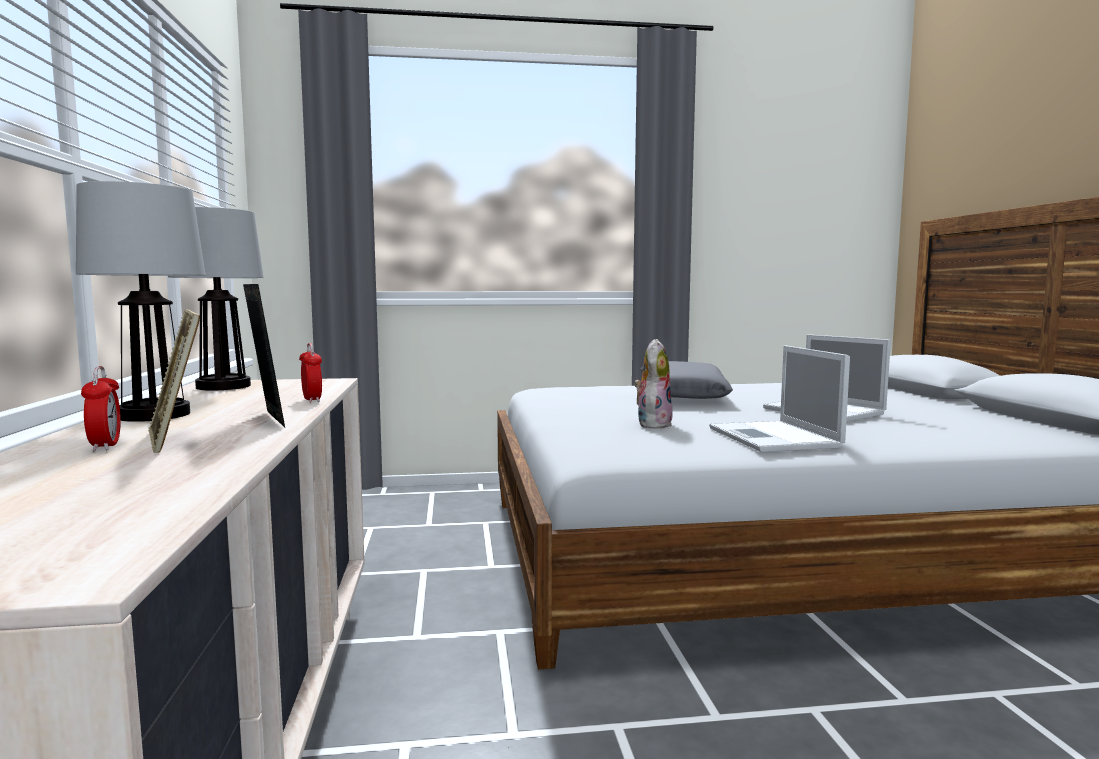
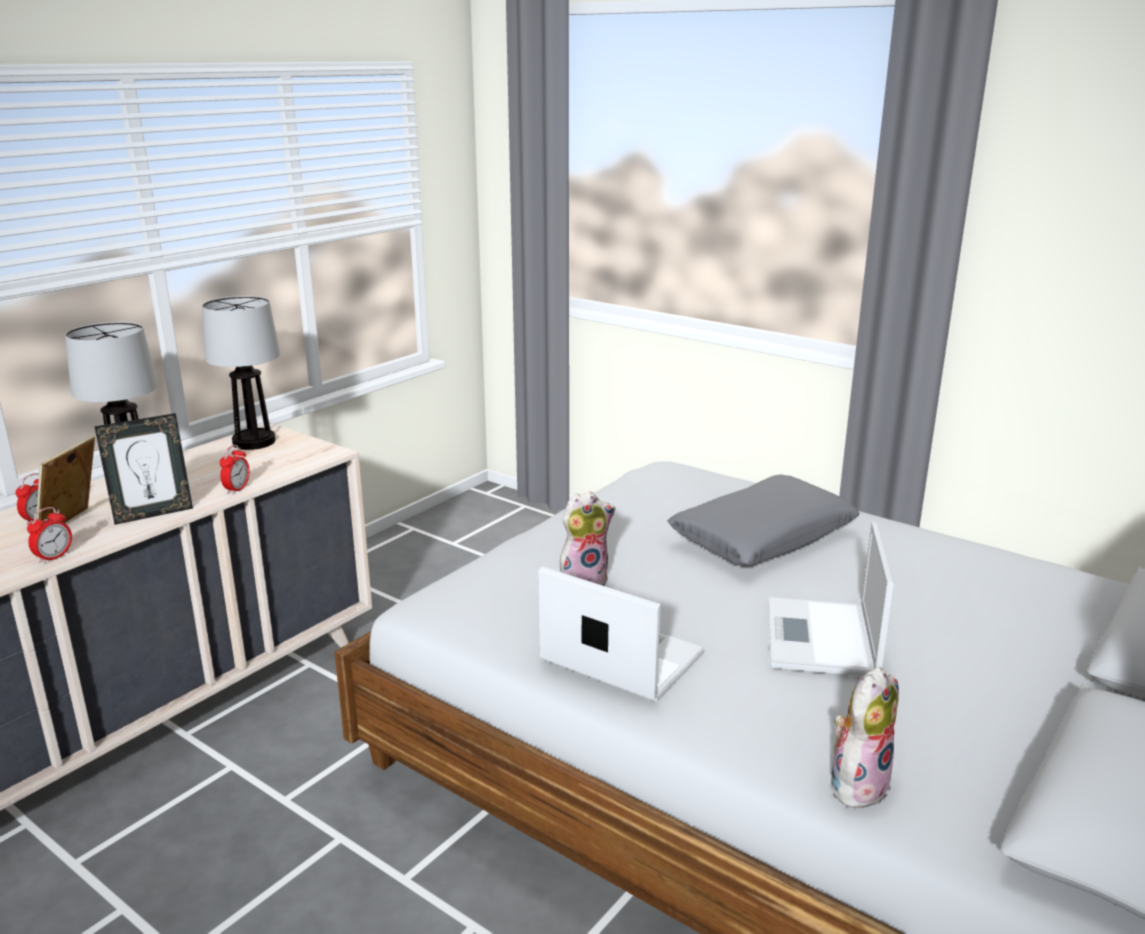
camera: 45 degrees right, 15 degrees up
(241, 454) = (54, 557): none -> alarm clock
(266, 420) = (153, 514): picture frame -> picture frame turned 45 degrees clockwise
(775, 438) = (619, 657): laptop -> laptop turned 90 degrees clockwise
(995, 438) = (857, 784): none -> plush toy

